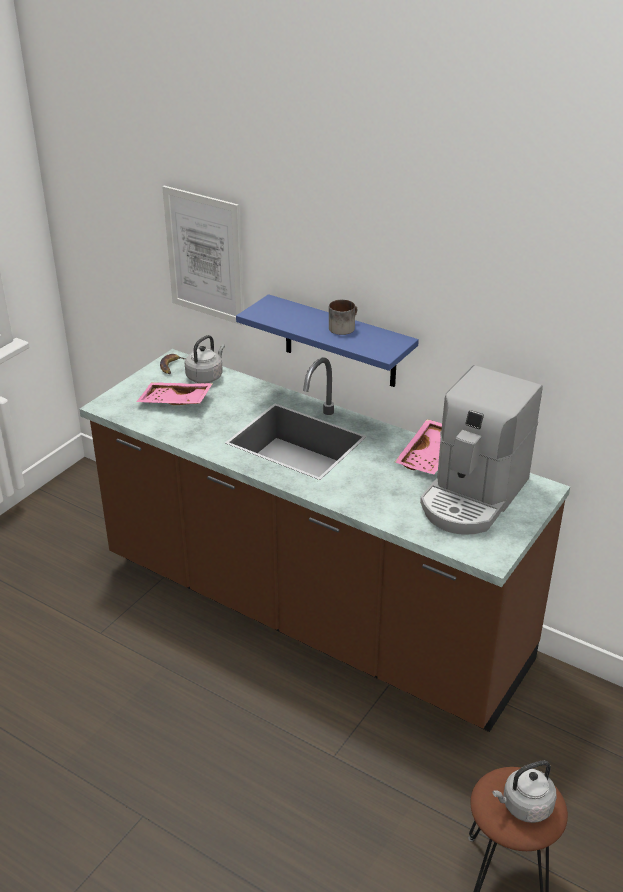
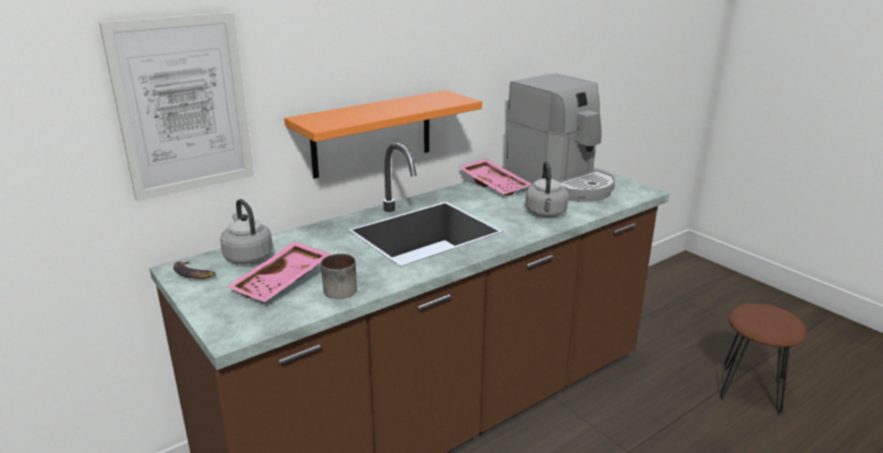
camera: 70 degrees left, 10 degrees down
(340, 342) = (372, 133): blue shelf -> orange shelf
(343, 327) = (396, 104): mug -> mug (337, 288)
(524, 806) = (774, 317): grey kettle -> grey kettle (546, 214)

